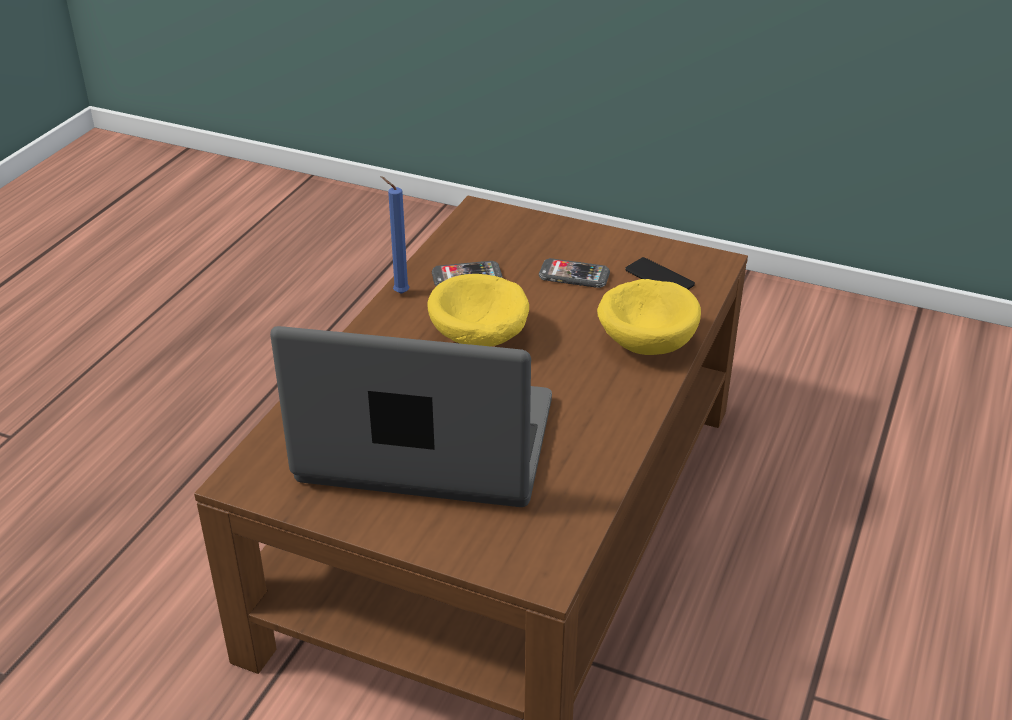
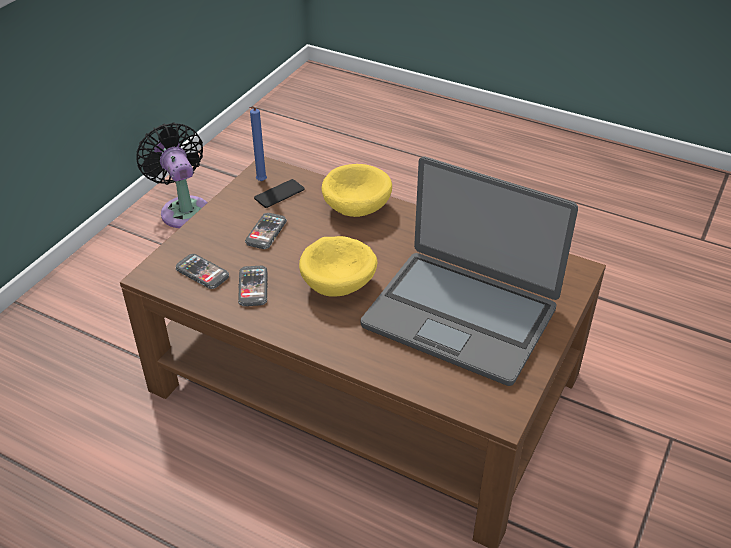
camera: 85 degrees left, 5 degrees up
(399, 293) = (267, 327): blue candle -> blue candle (260, 182)
(426, 444) = (460, 315): laptop -> laptop turned 75 degrees counterclockwise
(488, 241) = (202, 273): none -> phone
(804, 322) = (184, 209): none -> black fan

